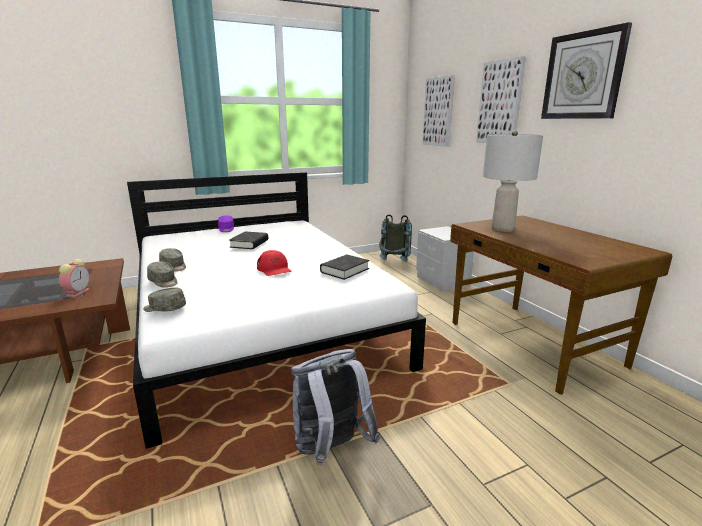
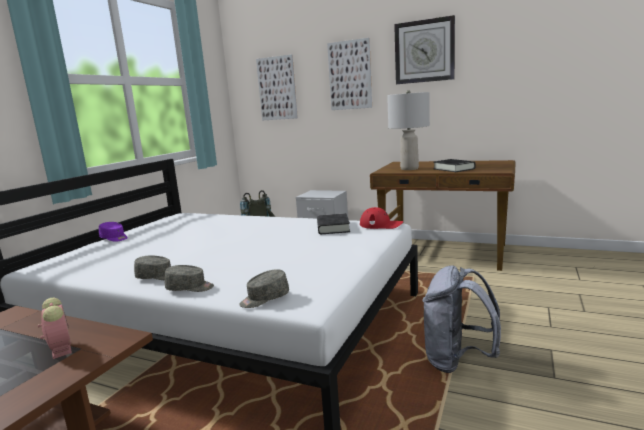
camera: 40 degrees left, 5 degrees down
(249, 243) = (188, 238): black book -> black book (453, 169)
(274, 269) = (273, 245): red cap -> red cap (381, 224)

